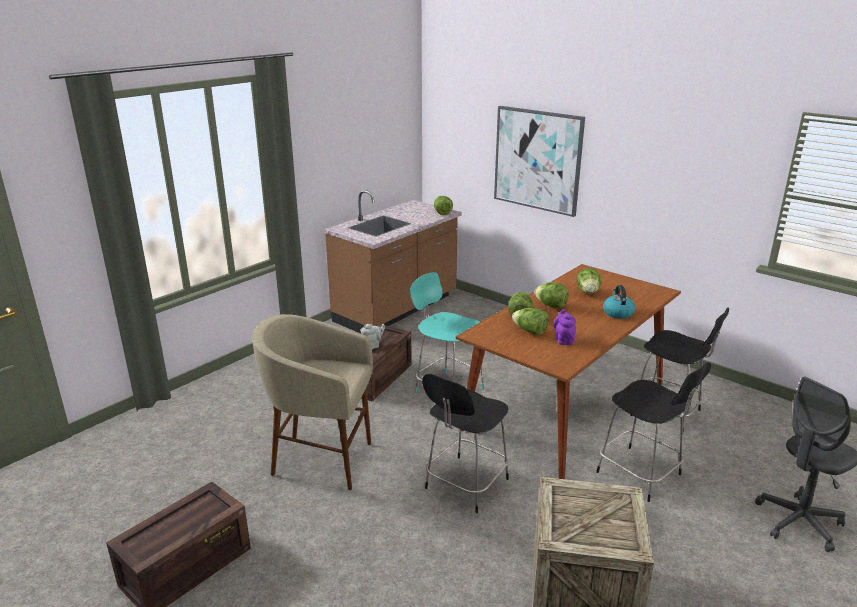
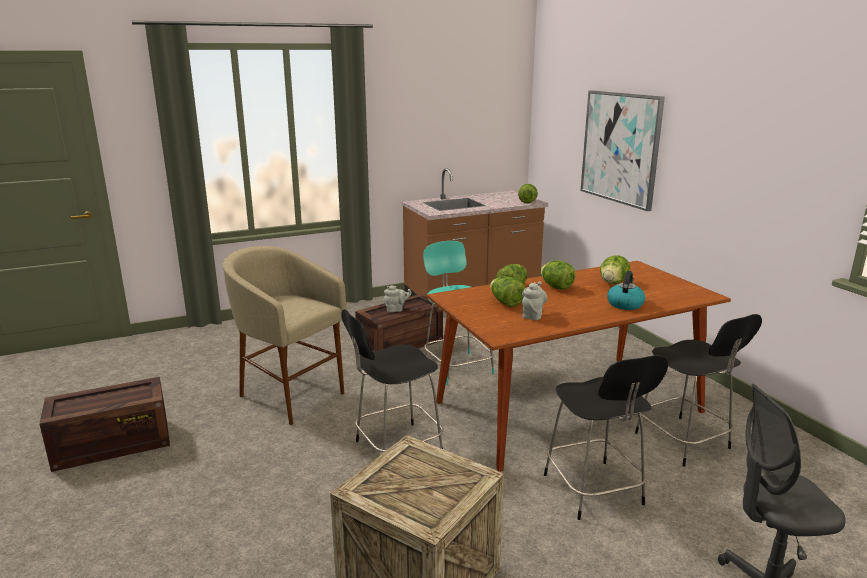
camera: 25 degrees right, 5 degrees down
(564, 340) = (532, 315): purple teapot -> grey teapot

